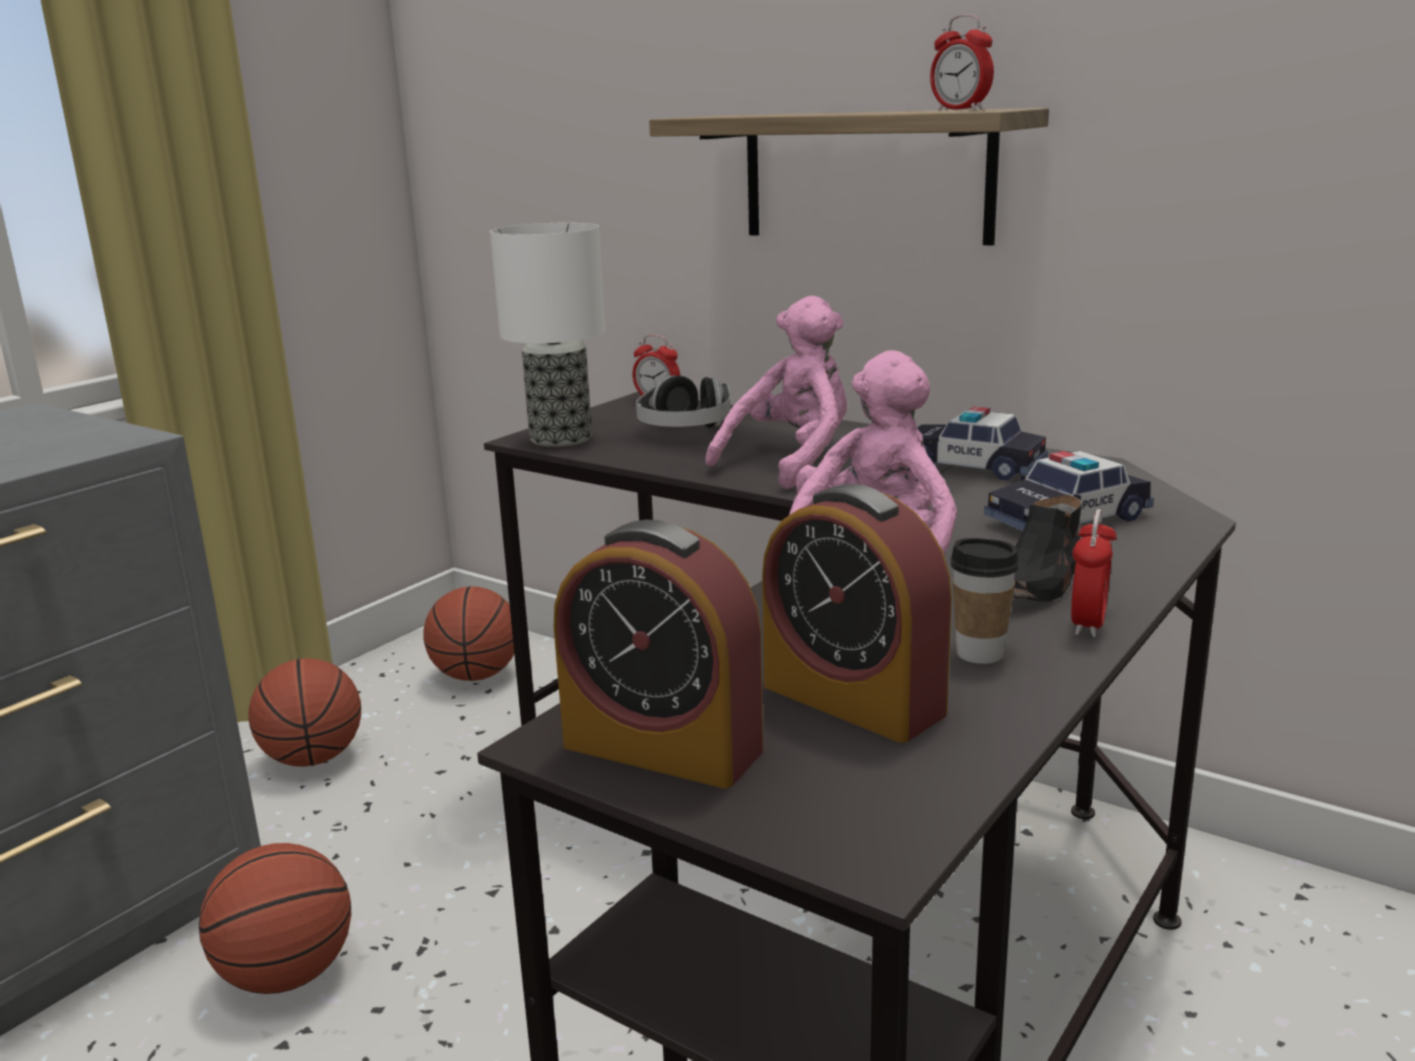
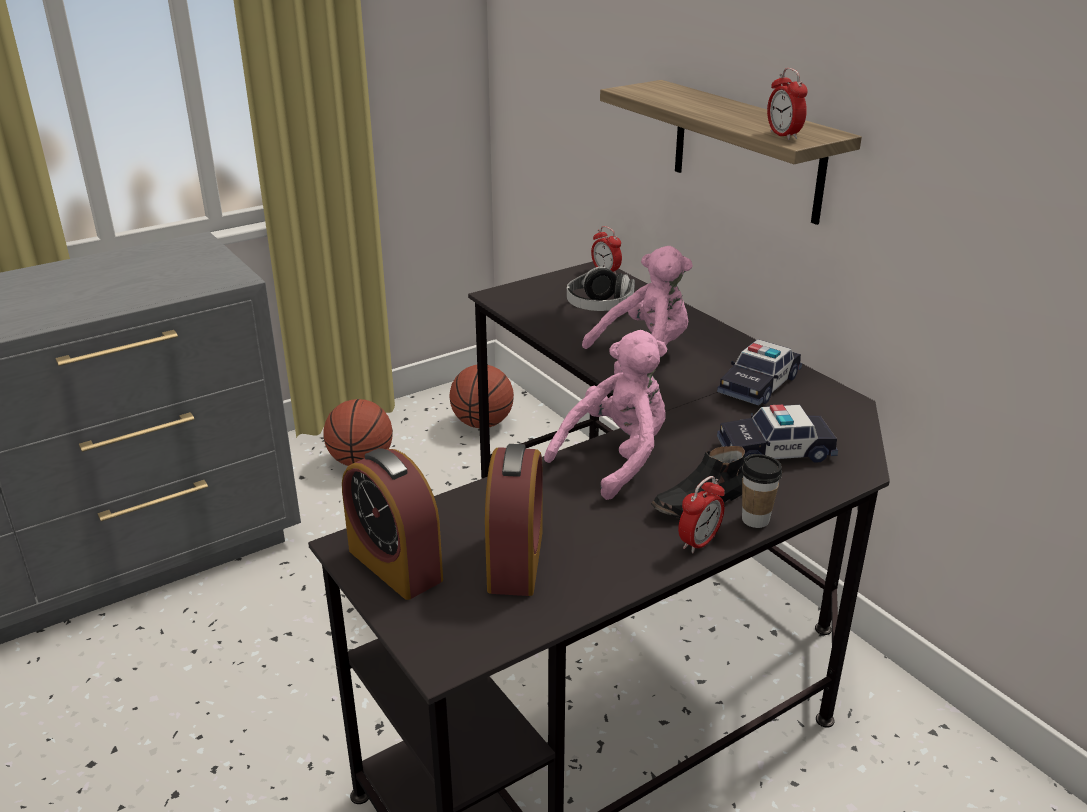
camera: 20 degrees right, 10 degrees up
(287, 975) = (292, 599): basketball -> none
(560, 438) = (516, 299): table lamp -> none
(853, 699) = (515, 560): alarm clock -> alarm clock turned 150 degrees counterclockwise
(971, 465) = (759, 384): toy car -> toy car turned 105 degrees counterclockwise
(980, 653) = (614, 547): cup -> cup (755, 519)

